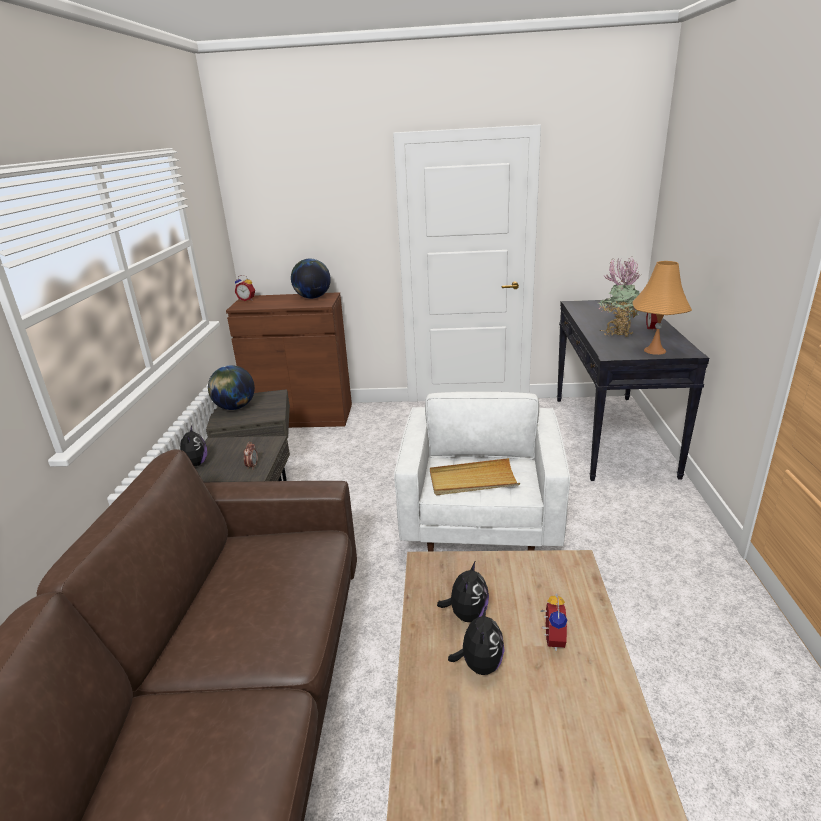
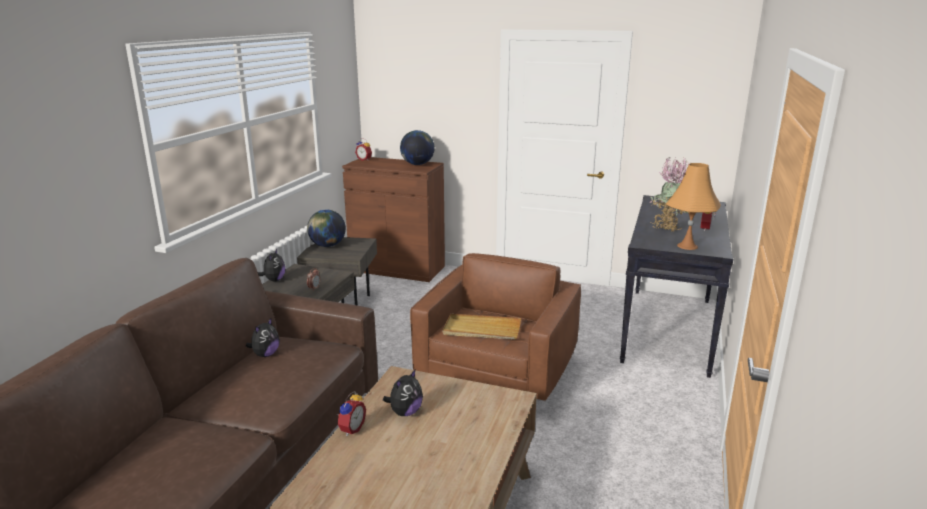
camera: 15 degrees right, 5 degrees down
(479, 664) = (391, 443): plush toy -> plush toy (265, 354)
(481, 523) = (498, 376): white armchair -> brown armchair
(551, 639) = (455, 440): alarm clock -> alarm clock (350, 429)

